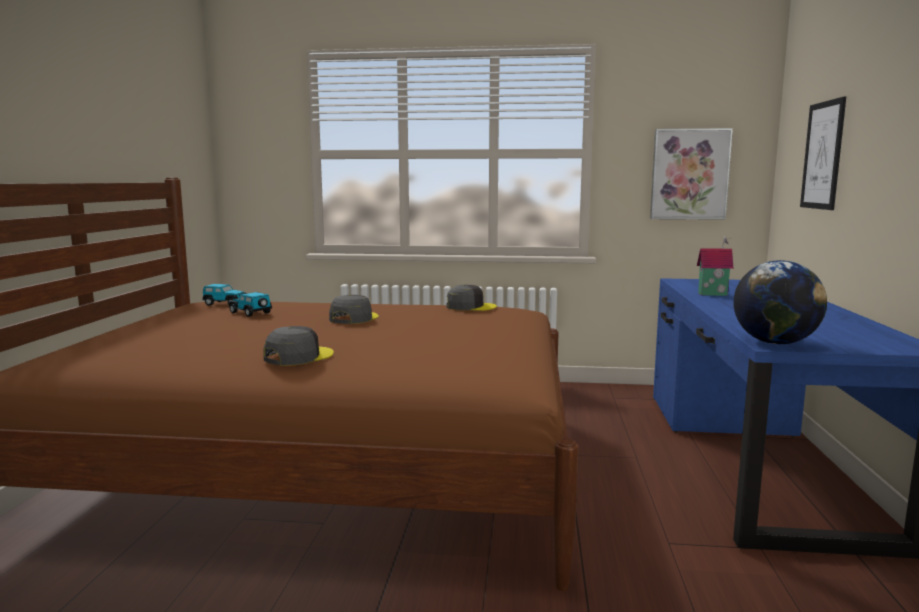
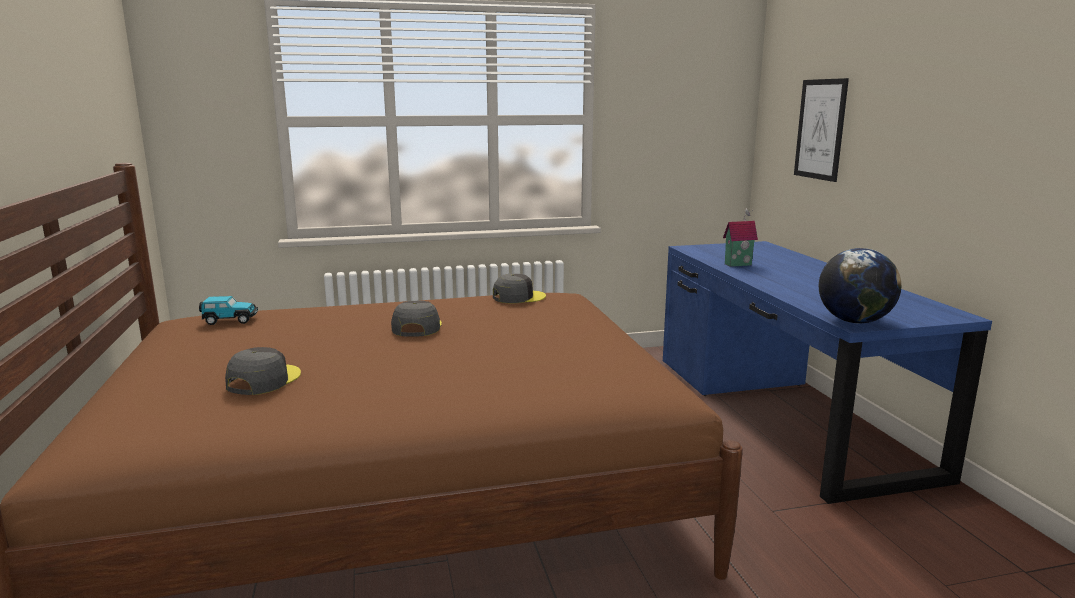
camera: 20 degrees left, 5 degrees up
(251, 313) = (284, 332): toy car -> none
(298, 356) = (425, 391): grey cap -> grey cap (263, 380)
(689, 174) = (683, 140): picture -> none

